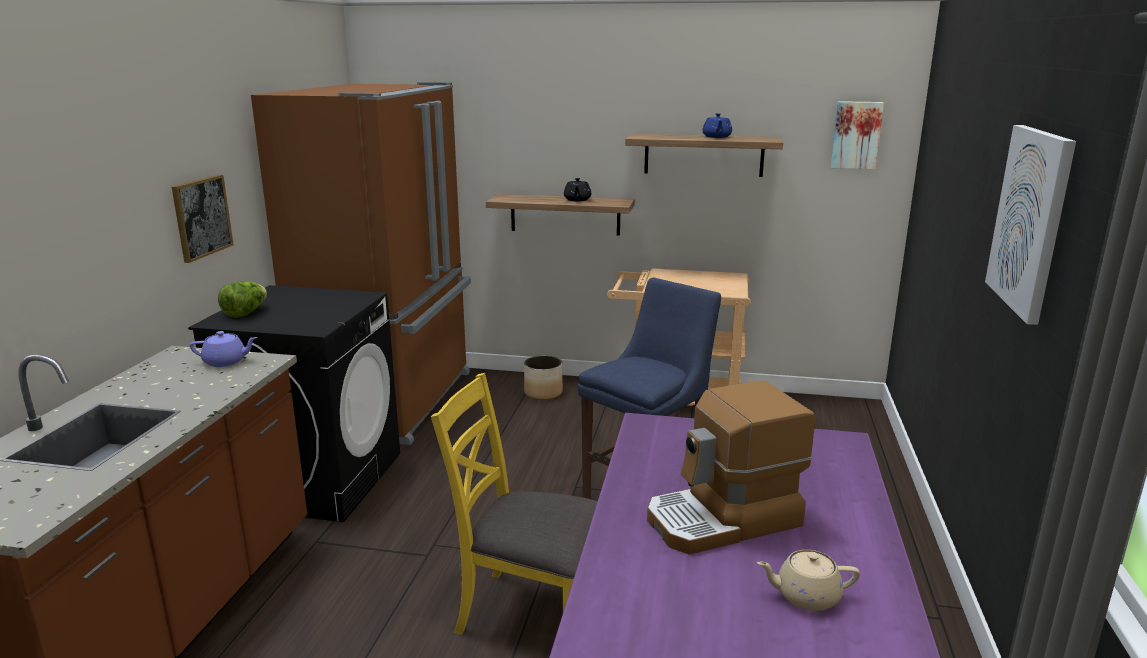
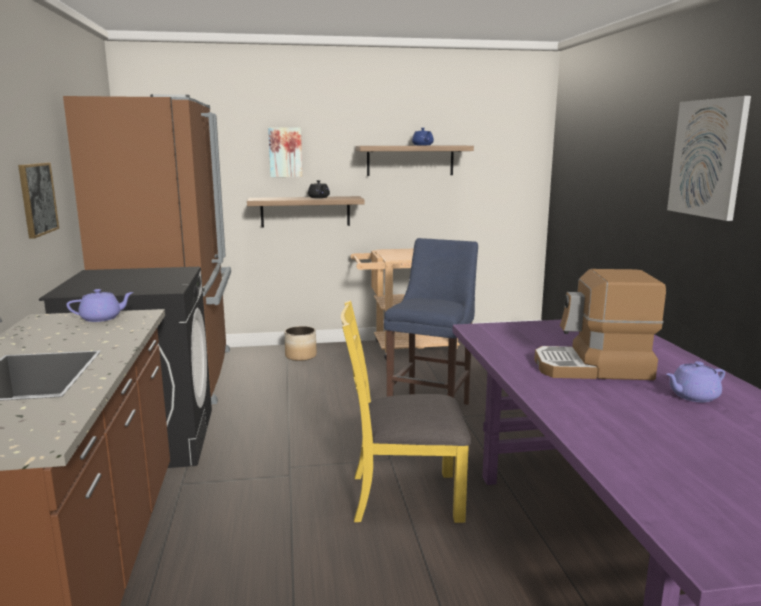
camera: 20 degrees left, 5 degrees down
(245, 313) = (85, 286): lettuce -> none
(724, 520) = (593, 368): coffee machine -> coffee machine turned 45 degrees clockwise
(806, 596) = (692, 396): beige teapot -> purple teapot
(856, 135) = (513, 143): picture -> picture (285, 152)

